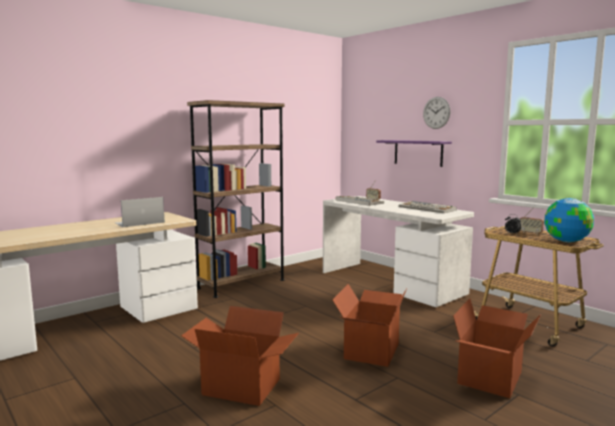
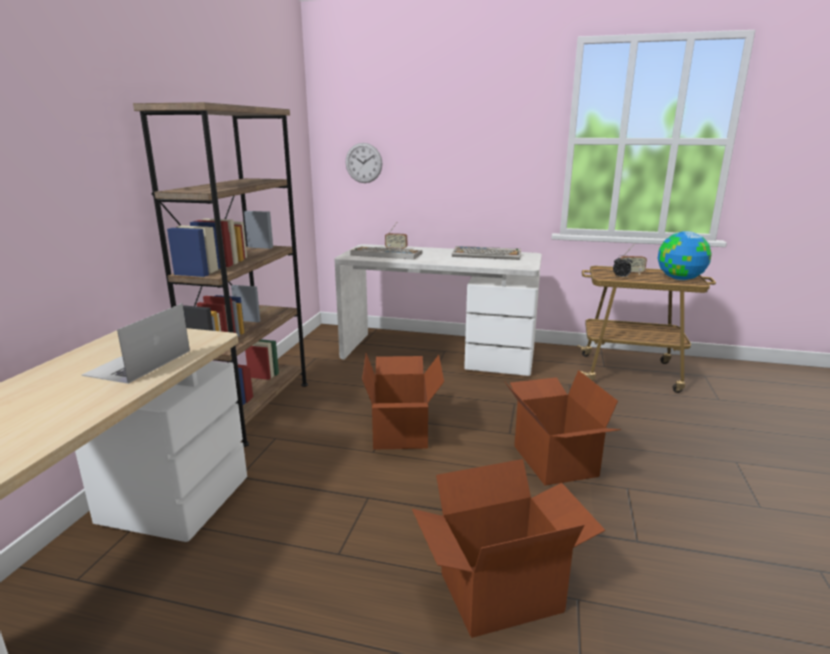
camera: 35 degrees left, 10 degrees up
(418, 153) = (446, 180): purple shelf -> none
(436, 112) = (473, 126): wall clock -> wall clock (363, 163)
(491, 378) = (693, 451): cardboard box -> cardboard box (401, 431)

